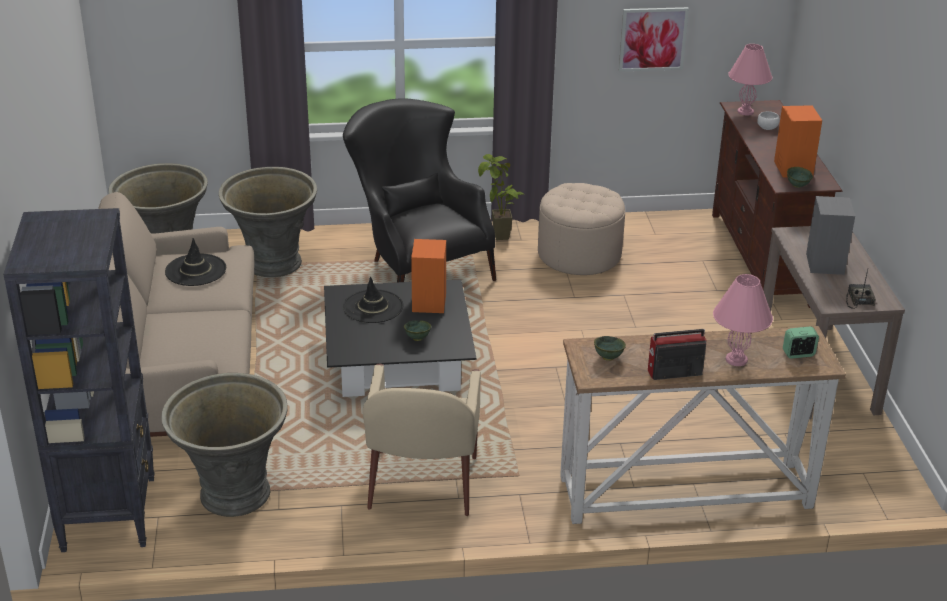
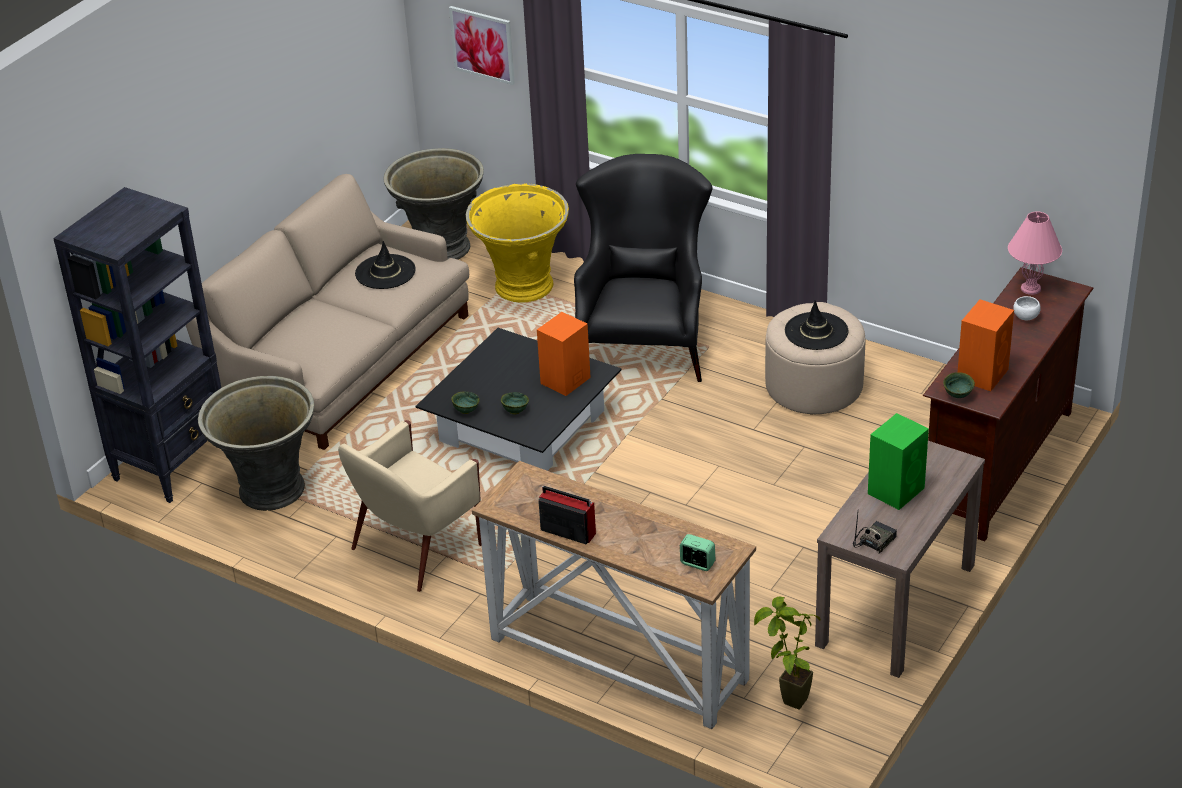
camera: 40 degrees right, 5 degrees up
(273, 264) = (522, 287): grey planter -> yellow planter
(373, 307) = (514, 365): black hat -> black hat (816, 331)
(500, 240) = (755, 340): potted plant -> potted plant (788, 706)
(607, 357) = (531, 493): green bowl -> green bowl (465, 411)
(653, 39) = (948, 171): picture -> picture (482, 44)
(736, 359) = (636, 544): pink table lamp -> none
(824, 263) = (896, 490): grey speaker -> green speaker

